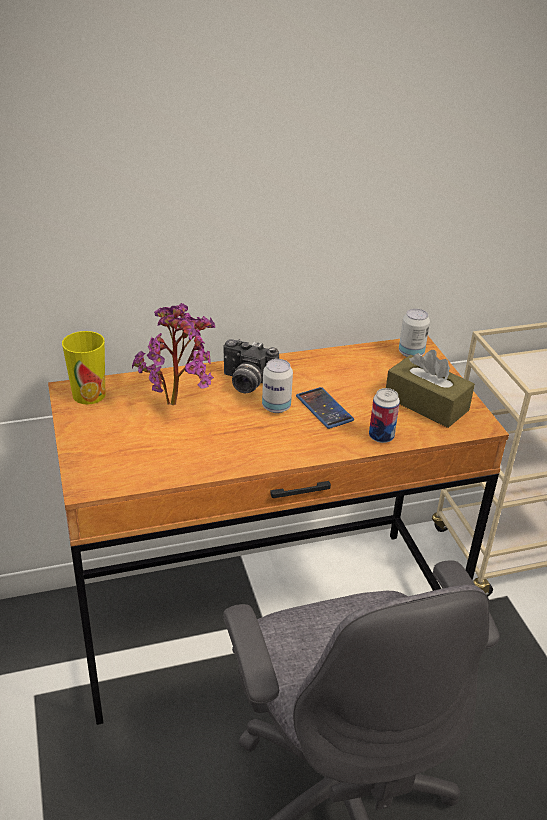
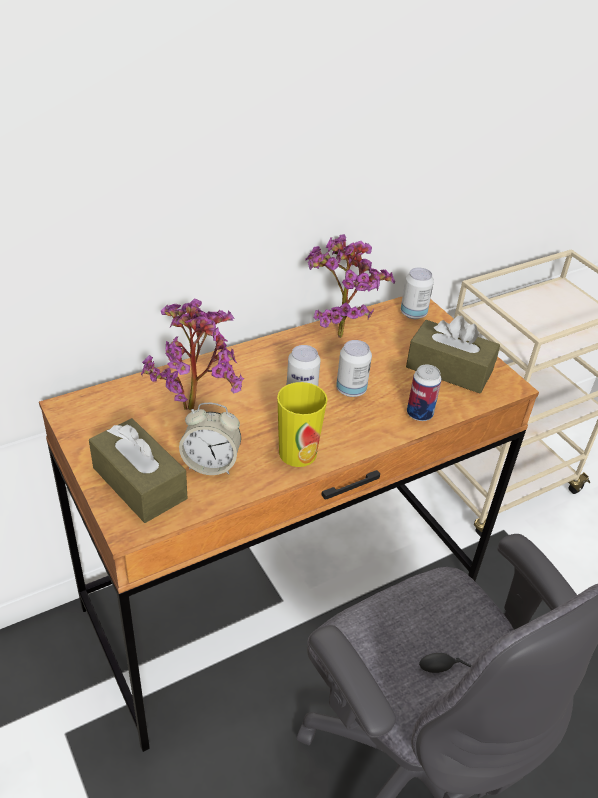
camera: 15 degrees left, 5 degrees up
(89, 395) = (92, 410): cup -> cup (297, 453)
(107, 455) = (139, 483): none -> brown tissue box
(174, 450) = (211, 464): none -> alarm clock
(246, 383) = (260, 372): camera -> none
(324, 408) = (351, 390): phone -> can
(331, 359) = (337, 331): none -> potted plant

